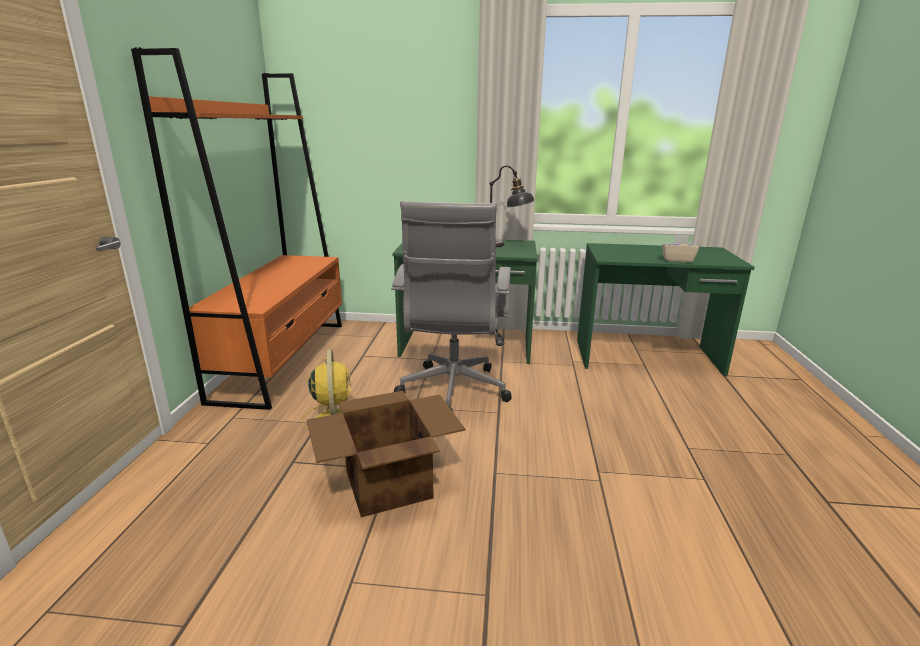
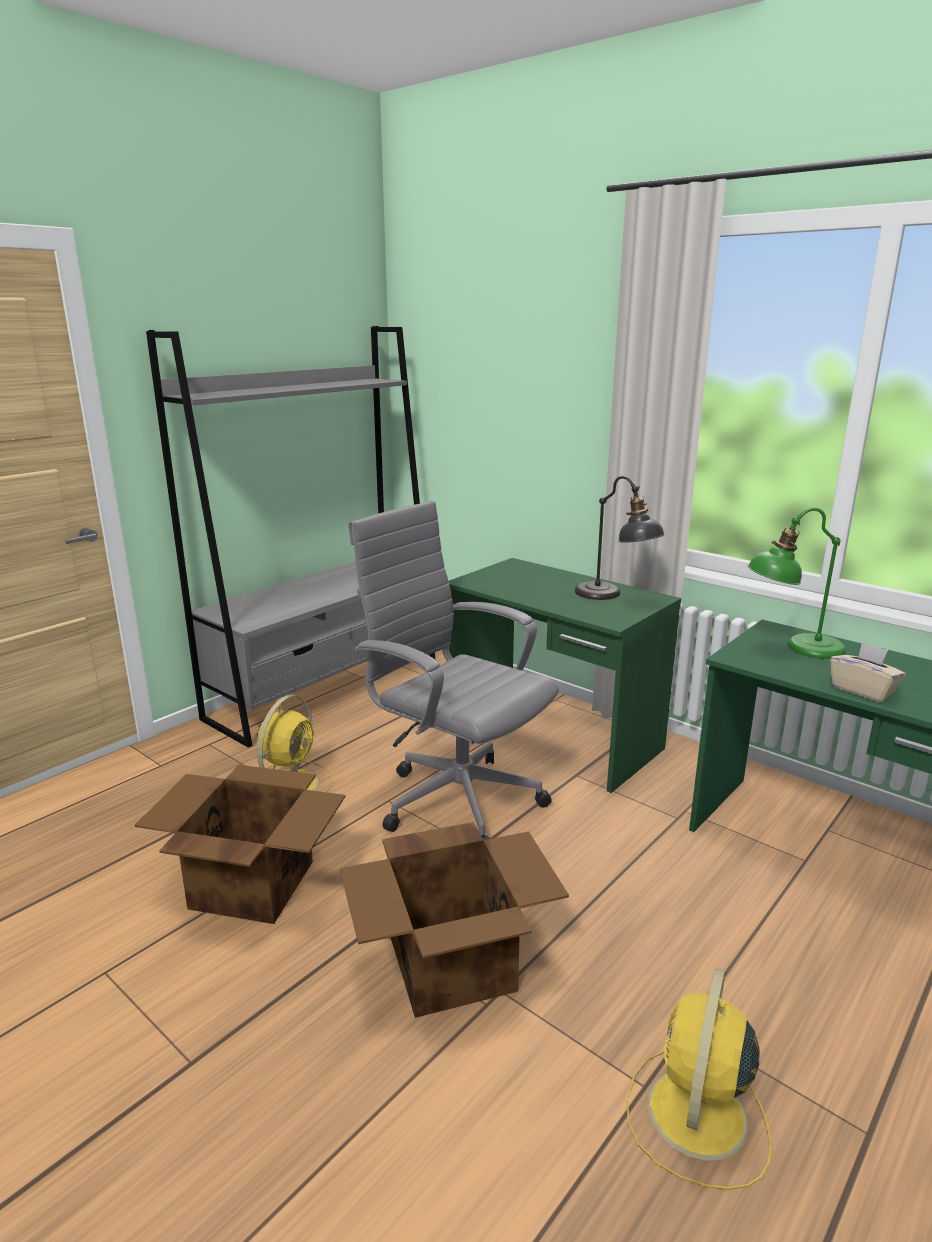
camera: 35 degrees right, 0 degrees up
(283, 359) = (327, 688): orange bookcase -> grey bookcase
(453, 393) = (455, 799): grey office chair -> grey office chair turned 90 degrees clockwise
(560, 470) = (454, 963): none -> cardboard box
(621, 251) = (792, 648): none -> green table lamp
(735, 480) = (696, 1117): none -> yellow fan

